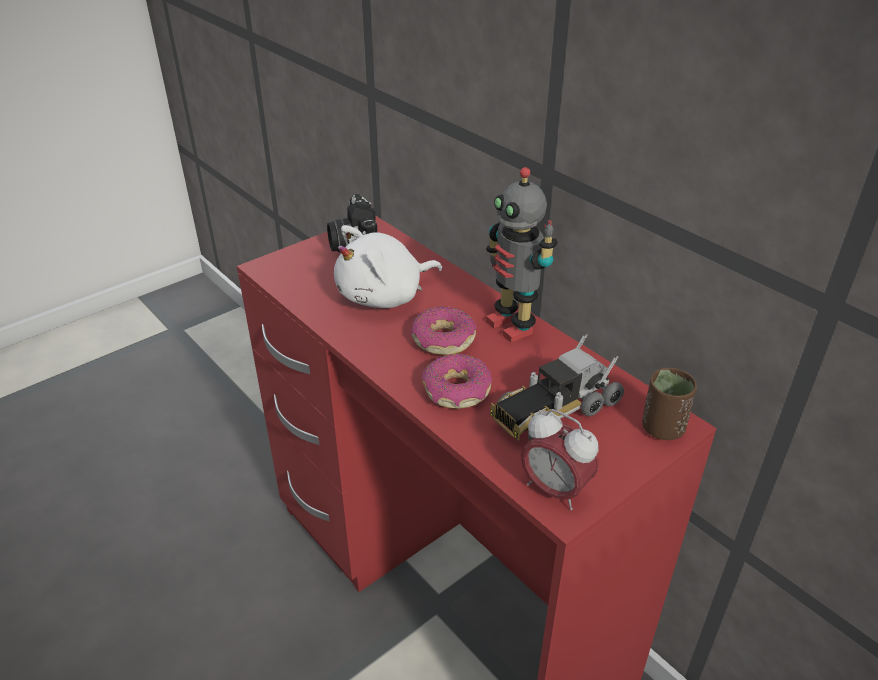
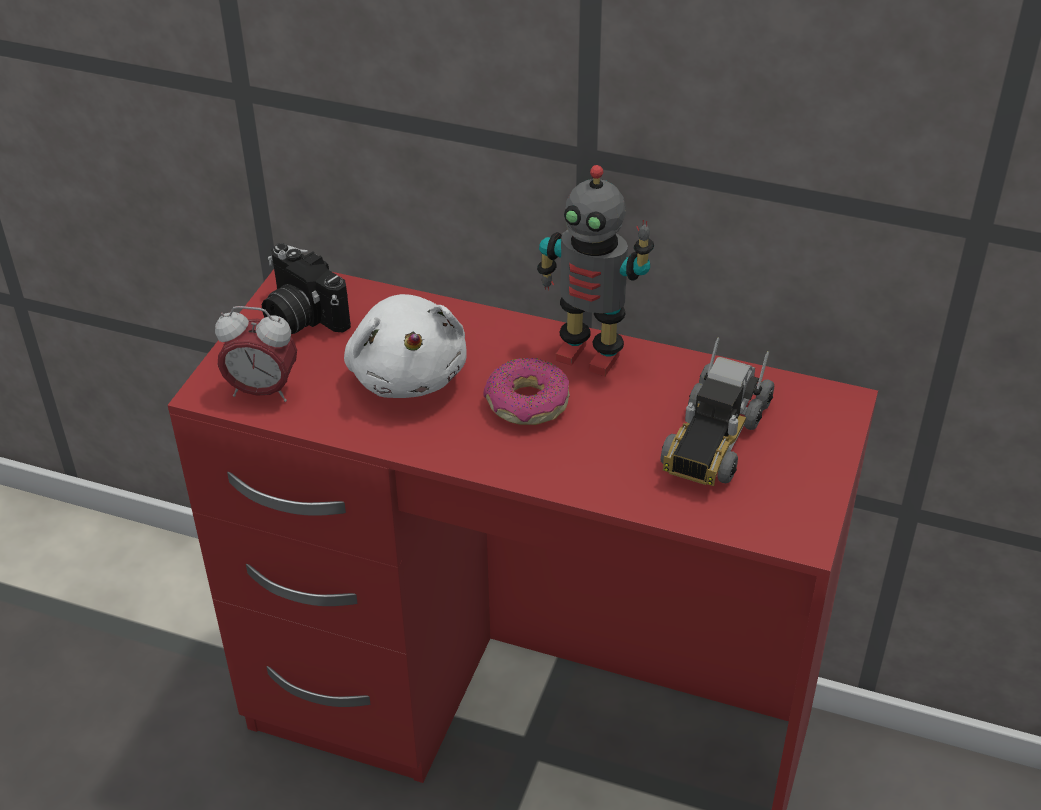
camera: 30 degrees left, 5 degrees up
(385, 296) = (408, 374): white plush toy -> white plush toy turned 45 degrees counterclockwise
(456, 391) = (595, 459): donut -> none
(555, 490) = (780, 523): alarm clock -> alarm clock (262, 391)
(662, 428) = (830, 412): brown cup -> none

